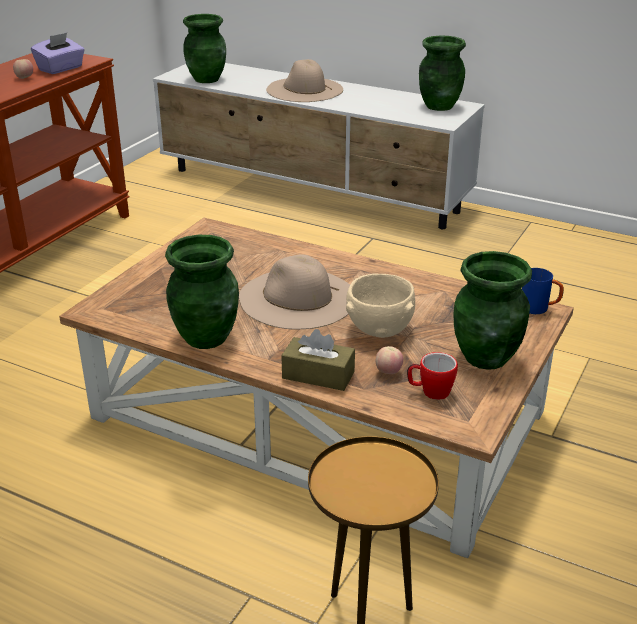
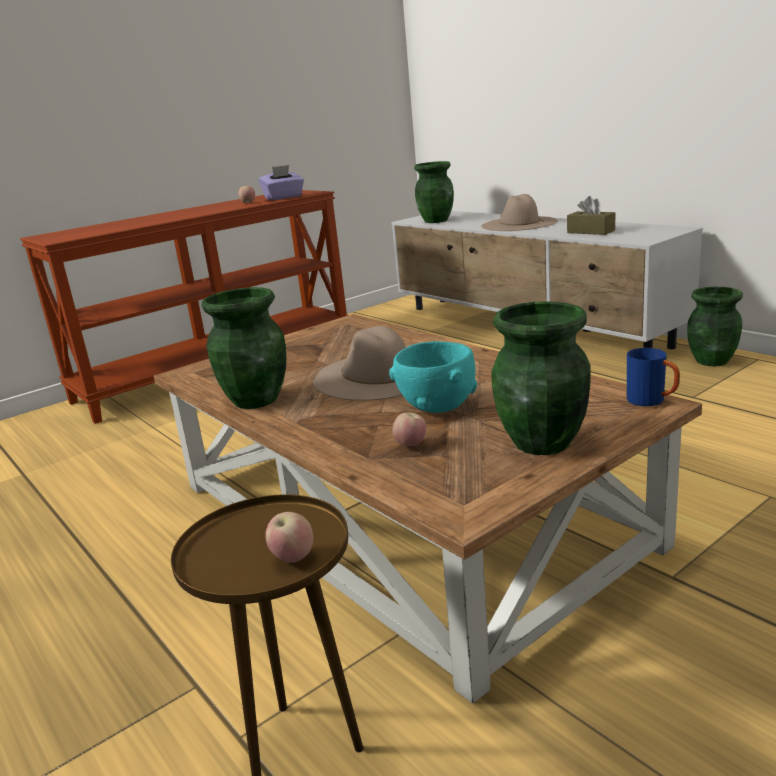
camera: 25 degrees right, 10 degrees down
(318, 375) = (331, 440): brown tissue box -> brown tissue box (590, 232)
(379, 330) = (437, 407): beige bowl -> turquoise bowl
(404, 487) = (293, 558): none -> apple
(430, 392) = (442, 469): mug -> none
(438, 106) = (648, 230): green vase -> green vase (711, 361)

